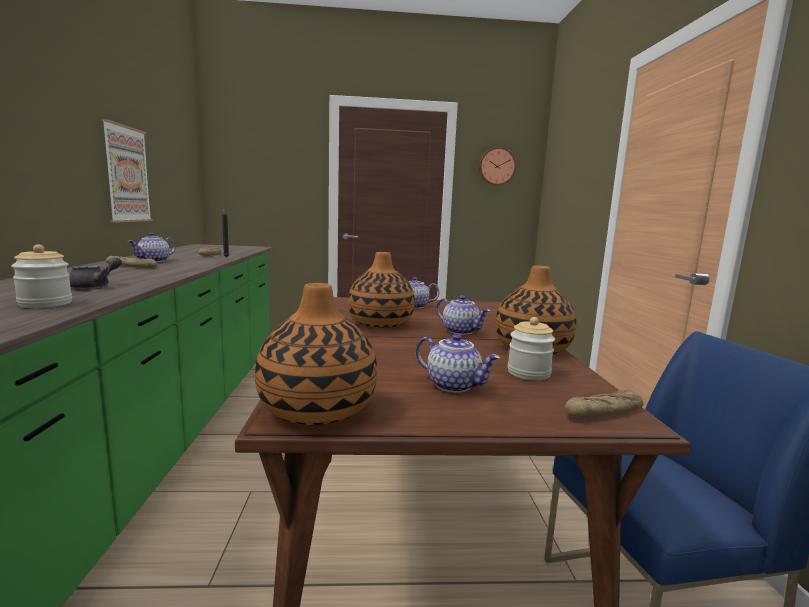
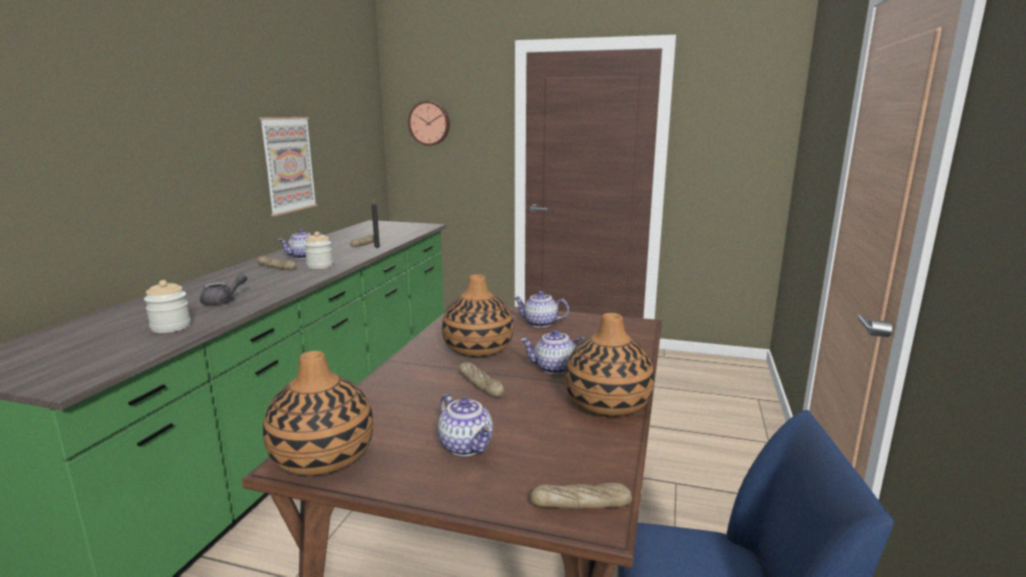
camera: 20 degrees right, 5 degrees up
(412, 345) = (480, 385): none -> bread
(461, 331) = (554, 369): teapot -> teapot turned 120 degrees clockwise
(496, 166) = (730, 116): wall clock -> wall clock (429, 123)
(528, 373) = (561, 439): jar -> jar (320, 266)

